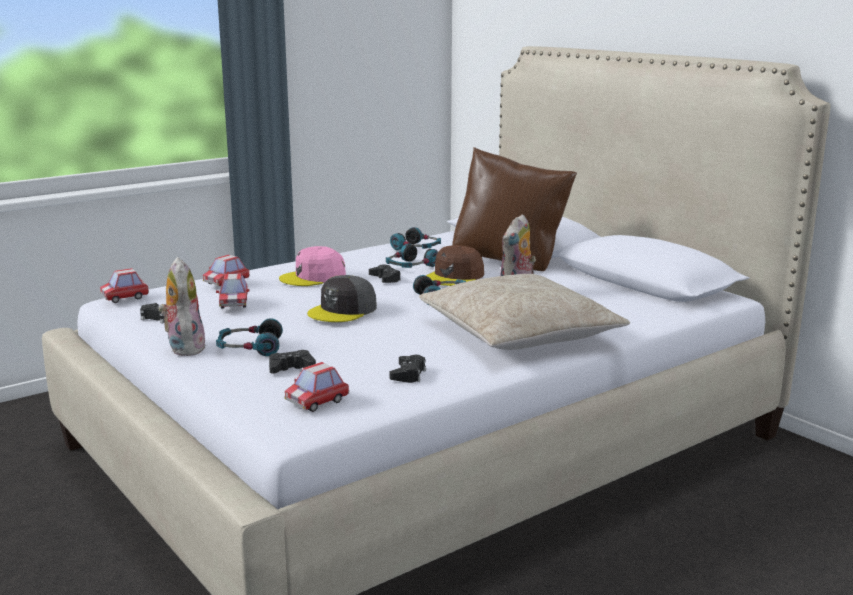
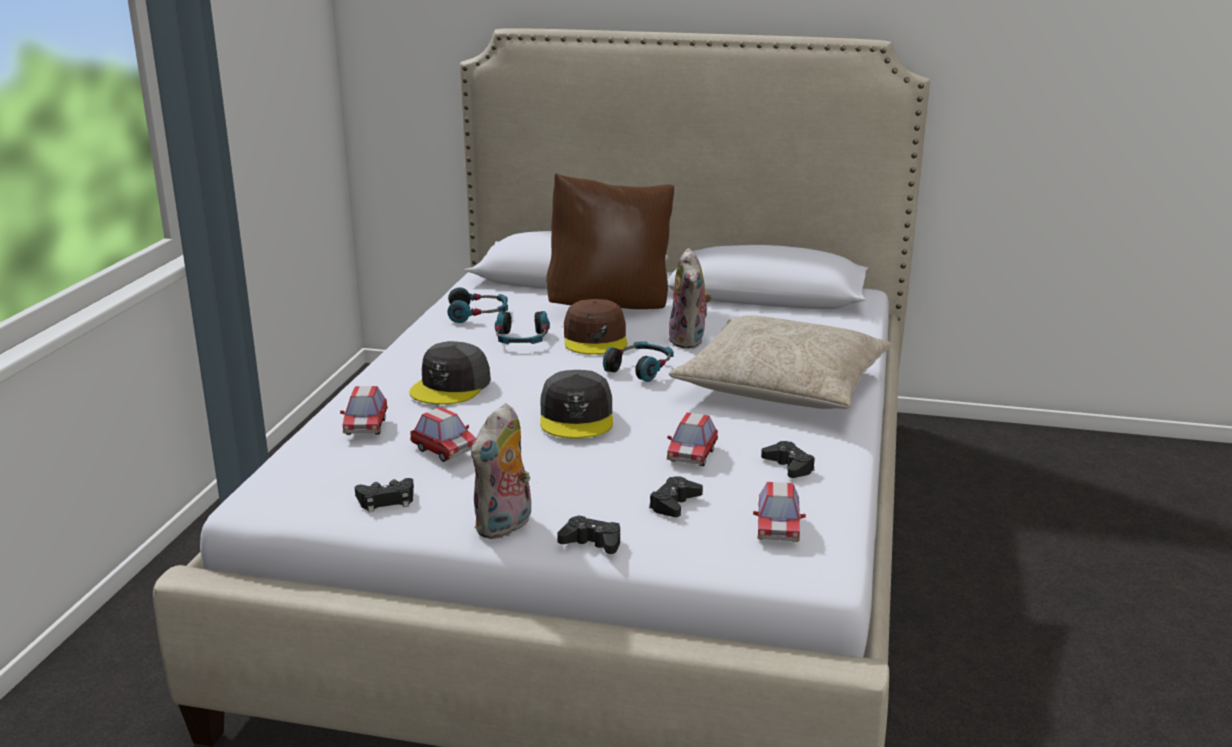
camera: 40 degrees left, 5 degrees up
(125, 297) = (275, 490): toy car -> toy car (692, 455)
(184, 347) = (505, 526): plush toy -> plush toy turned 90 degrees counterclockwise
(250, 348) = (579, 498): headphones -> none
(313, 277) = (451, 386): pink cap -> grey cap
(385, 279) = (532, 363): black game controller -> black game controller (592, 542)

